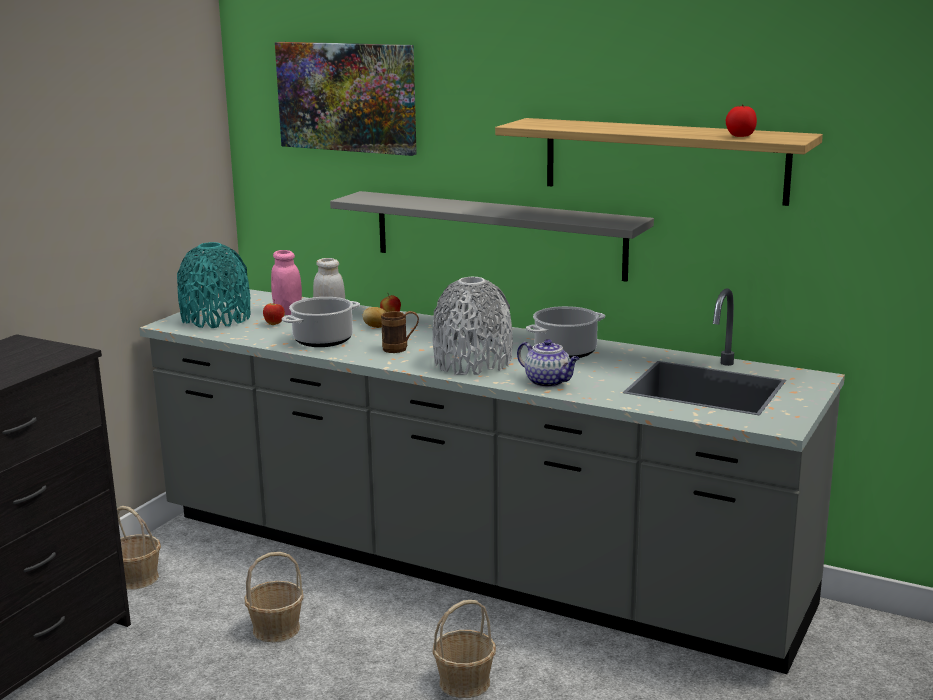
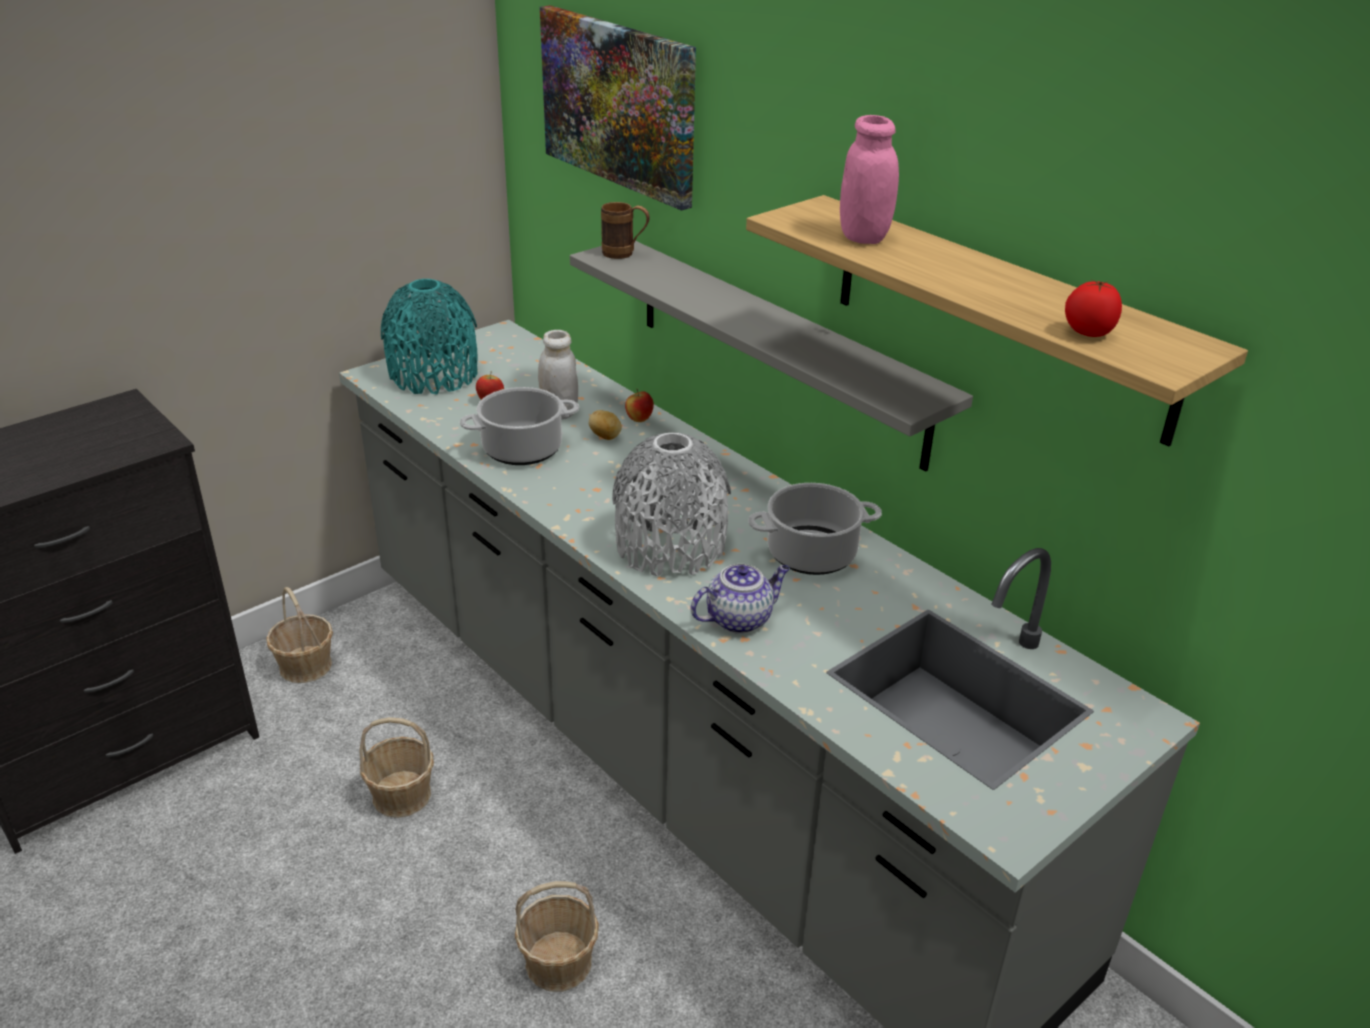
camera: 20 degrees right, 15 degrees up
(288, 312) = (524, 381): pink jar -> pink jar (863, 237)
(400, 349) = (602, 492): brown mug -> brown mug (625, 254)
(548, 382) = (740, 618): teapot -> teapot turned 90 degrees counterclockwise

